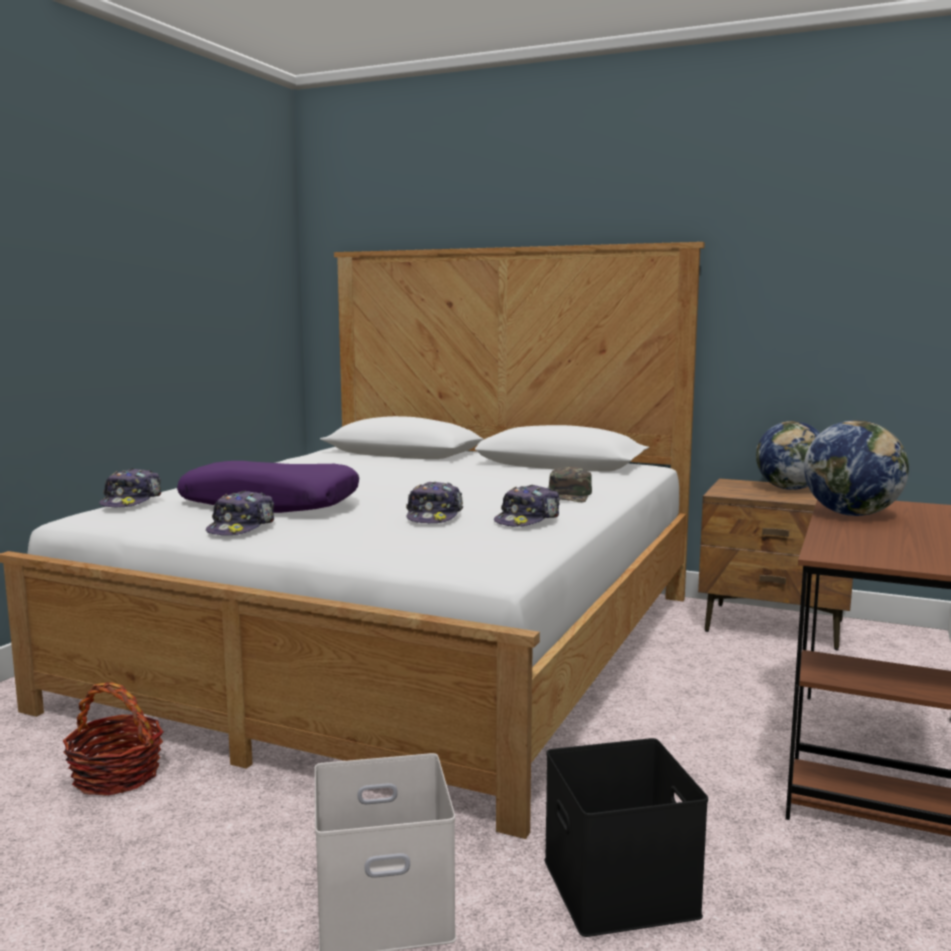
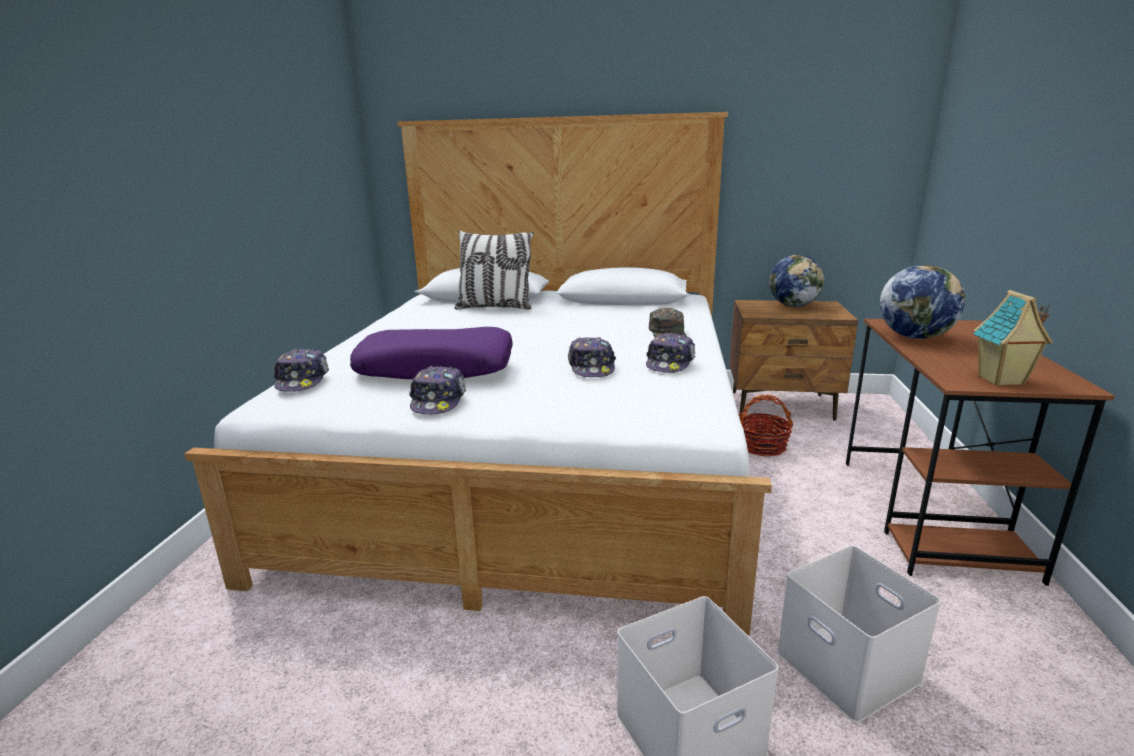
camera: 15 degrees left, 10 degrees up
(117, 776) = (367, 643): basket -> basket (762, 446)
(401, 462) = (495, 307): none -> pillow
(616, 886) = (843, 666): black storage box -> white storage box
(886, 557) = (1001, 381): none -> toy house

